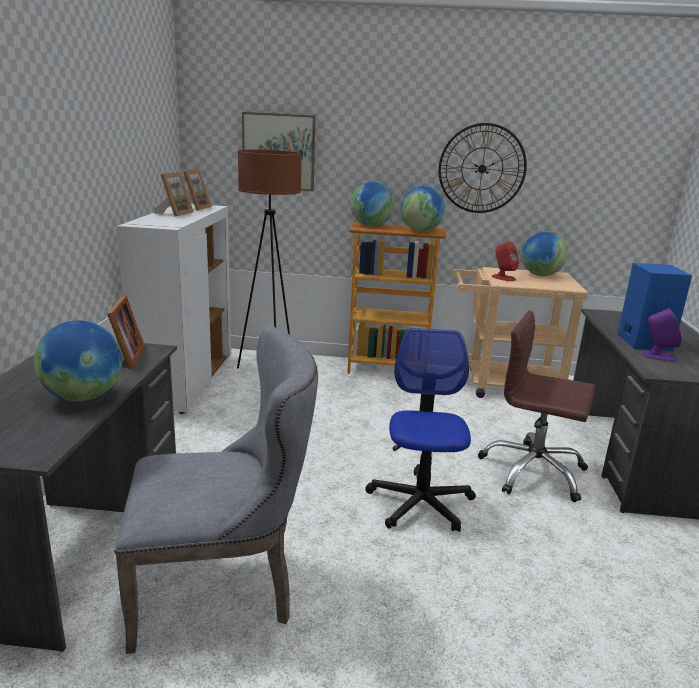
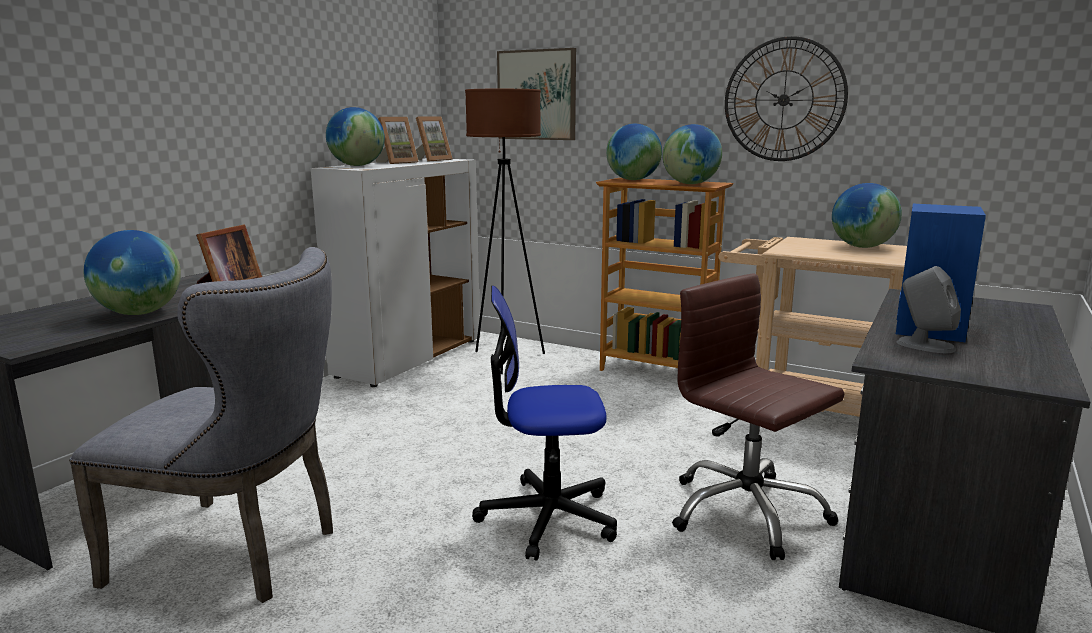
camera: 25 degrees right, 5 degrees down
(153, 220) = (357, 165): none -> globe
(420, 503) = (547, 517): office chair -> office chair turned 120 degrees counterclockwise
(503, 278) = (795, 247): red speaker -> none
(658, 356) = (924, 345): purple speaker -> grey speaker

